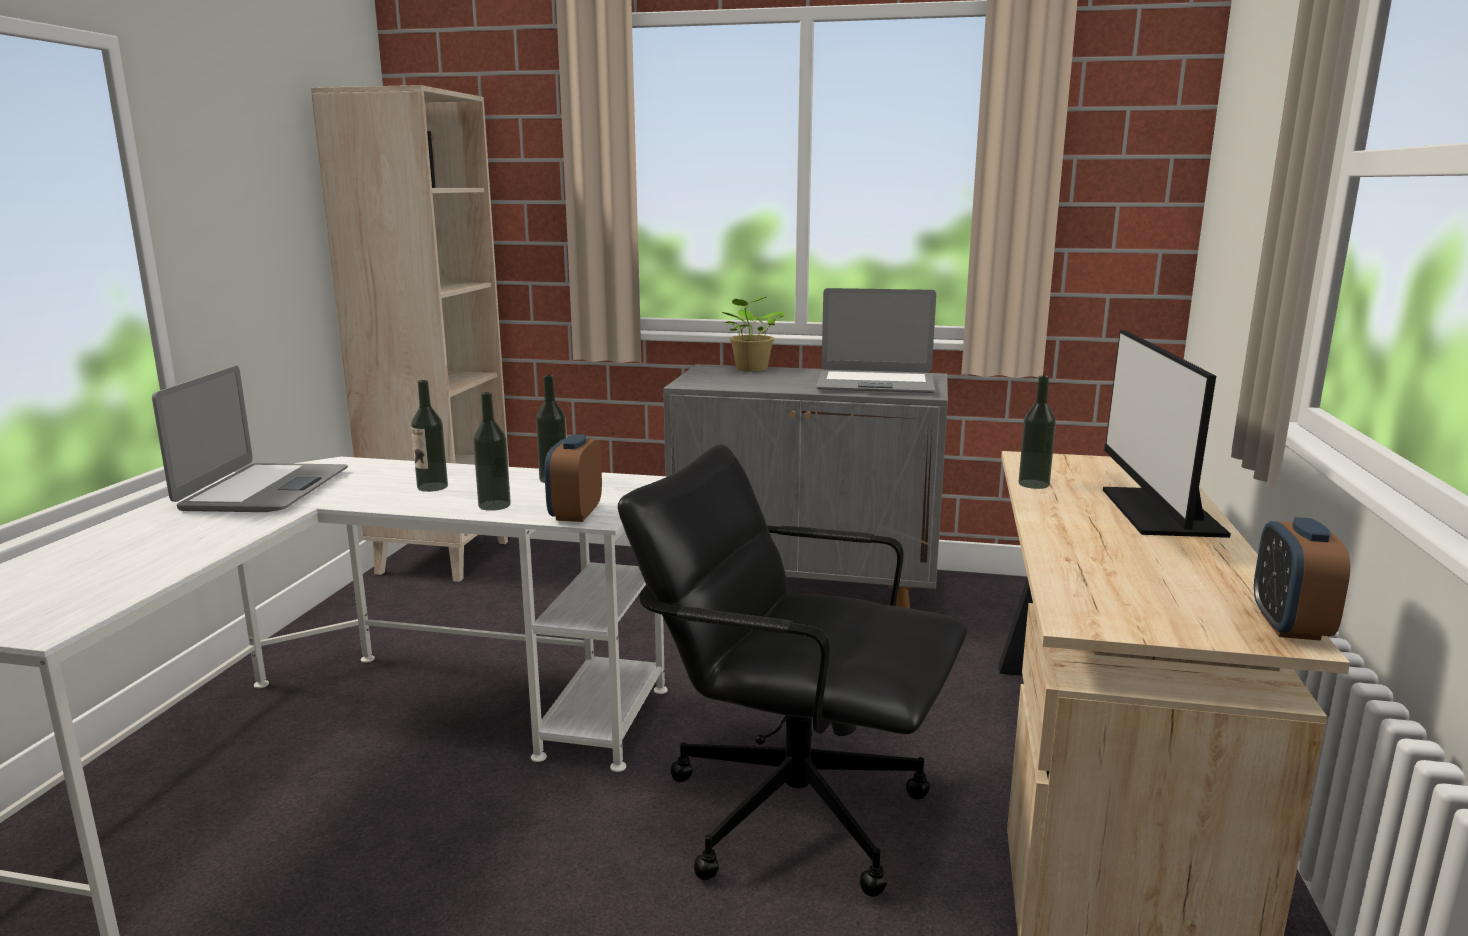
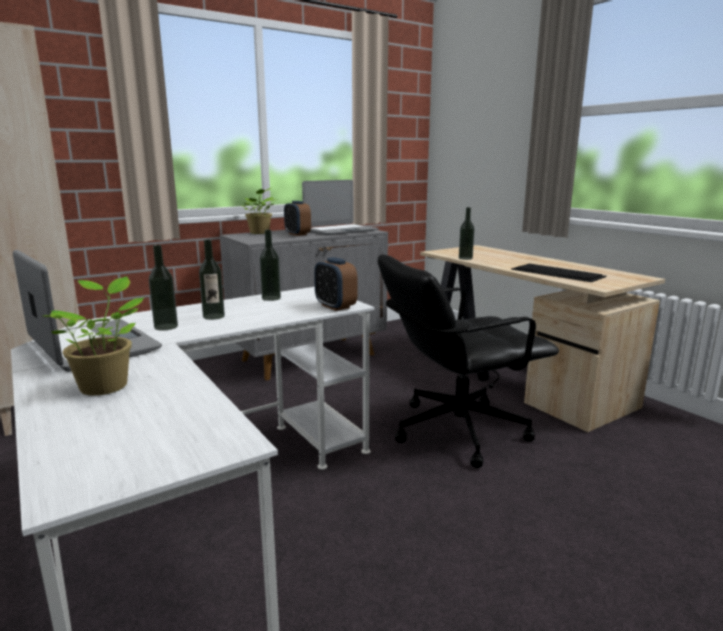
camera: 45 degrees left, 0 degrees up
(158, 535) = (106, 385): none -> potted plant
(494, 505) = (282, 314): bottle -> bottle (166, 327)
(1109, 565) = (558, 273): none -> keyboard
(1158, 512) = (521, 258): monitor -> none
(1289, 626) = (634, 275): alarm clock -> alarm clock (297, 234)

